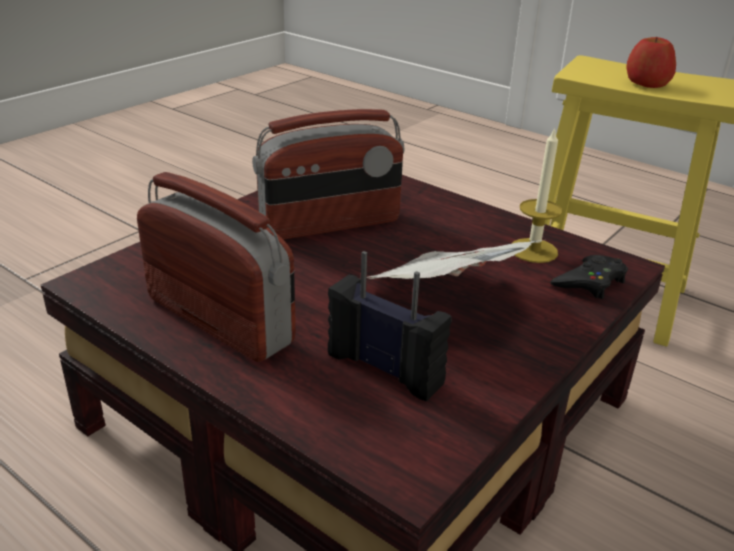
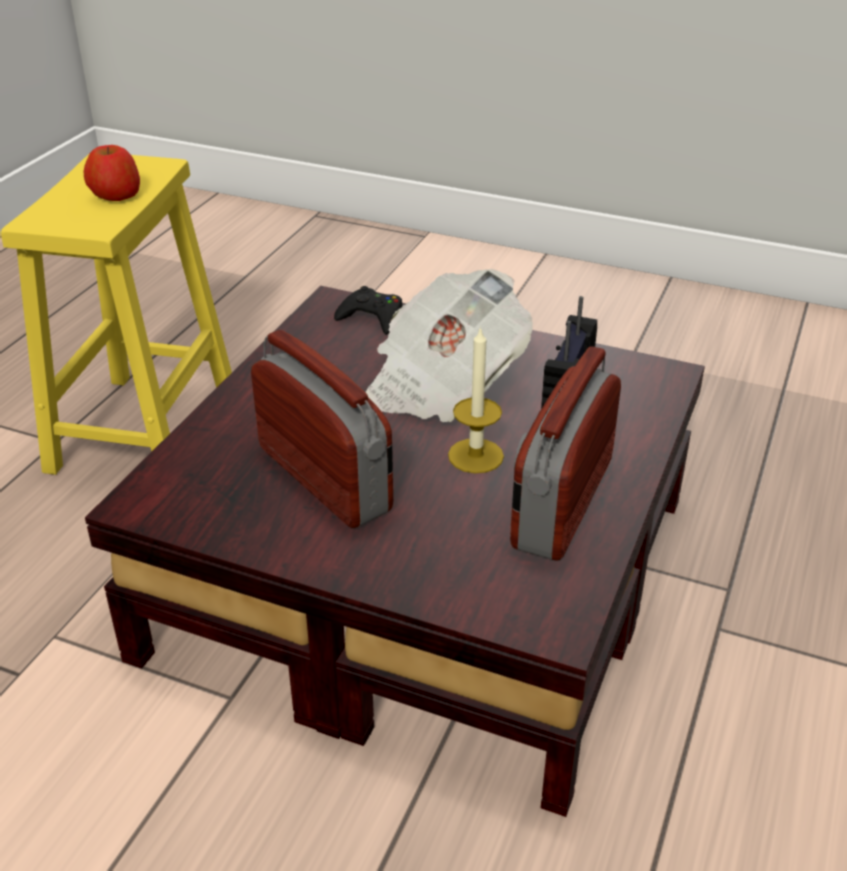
camera: 105 degrees left, 5 degrees up
(533, 250) = (325, 346): candle -> candle (475, 456)

